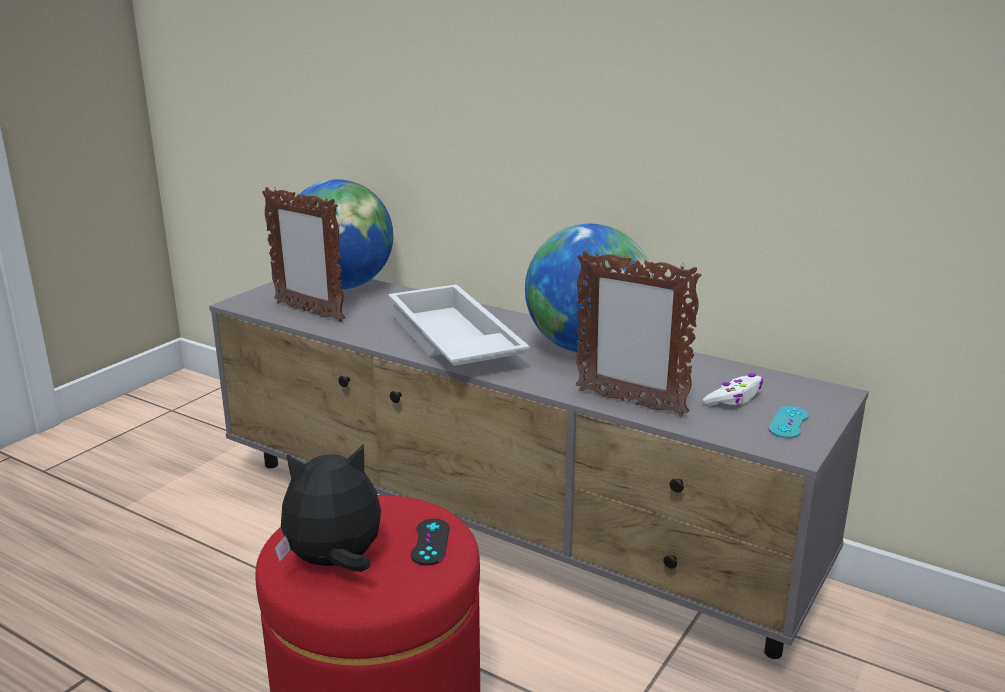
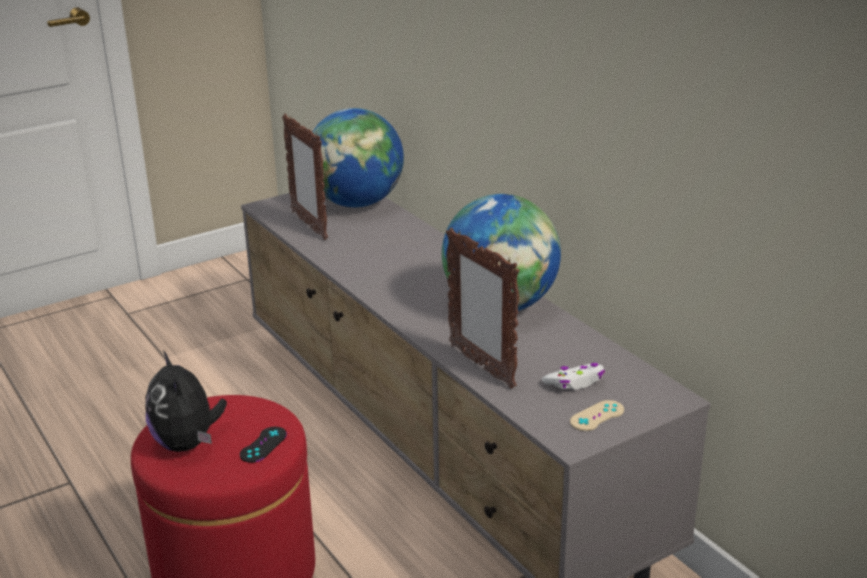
camera: 25 degrees right, 5 degrees up
(335, 563) = (188, 443): plush toy -> plush toy turned 120 degrees counterclockwise
(451, 342) = (393, 277): white tray -> none
(788, 422) = (597, 416): turquoise game controller -> beige game controller

